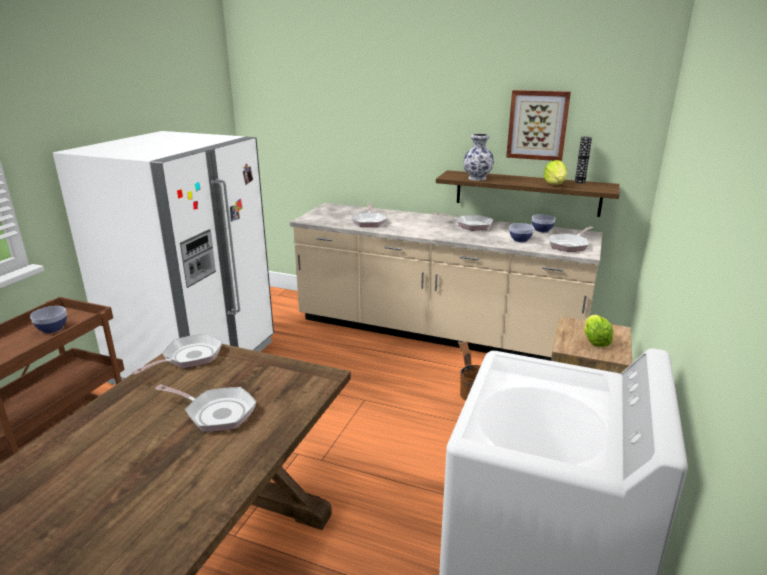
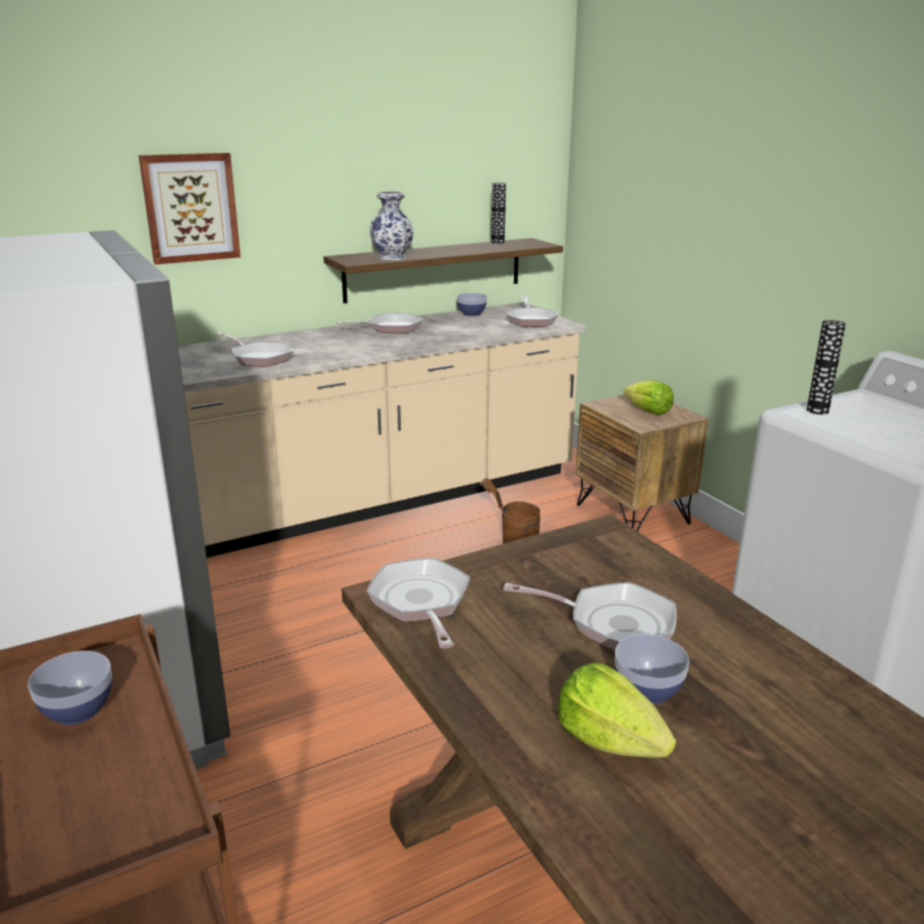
camera: 50 degrees left, 0 degrees up
(216, 413) = (612, 623): frying pan -> frying pan turned 45 degrees clockwise
(520, 240) = (478, 328): bowl -> bowl (647, 690)
(523, 367) = (817, 411): none -> vase
(537, 125) = (437, 173): picture -> picture (190, 208)
(555, 184) = (486, 248): lettuce -> lettuce (609, 740)

